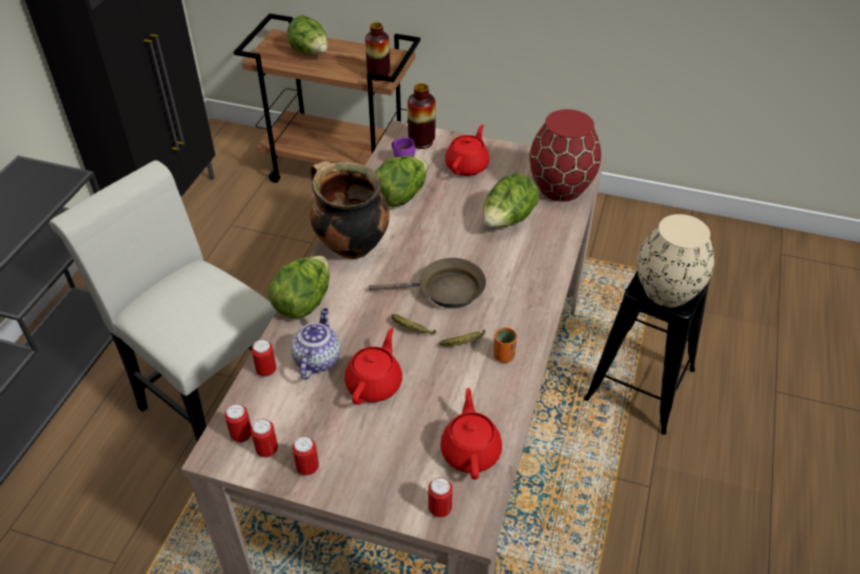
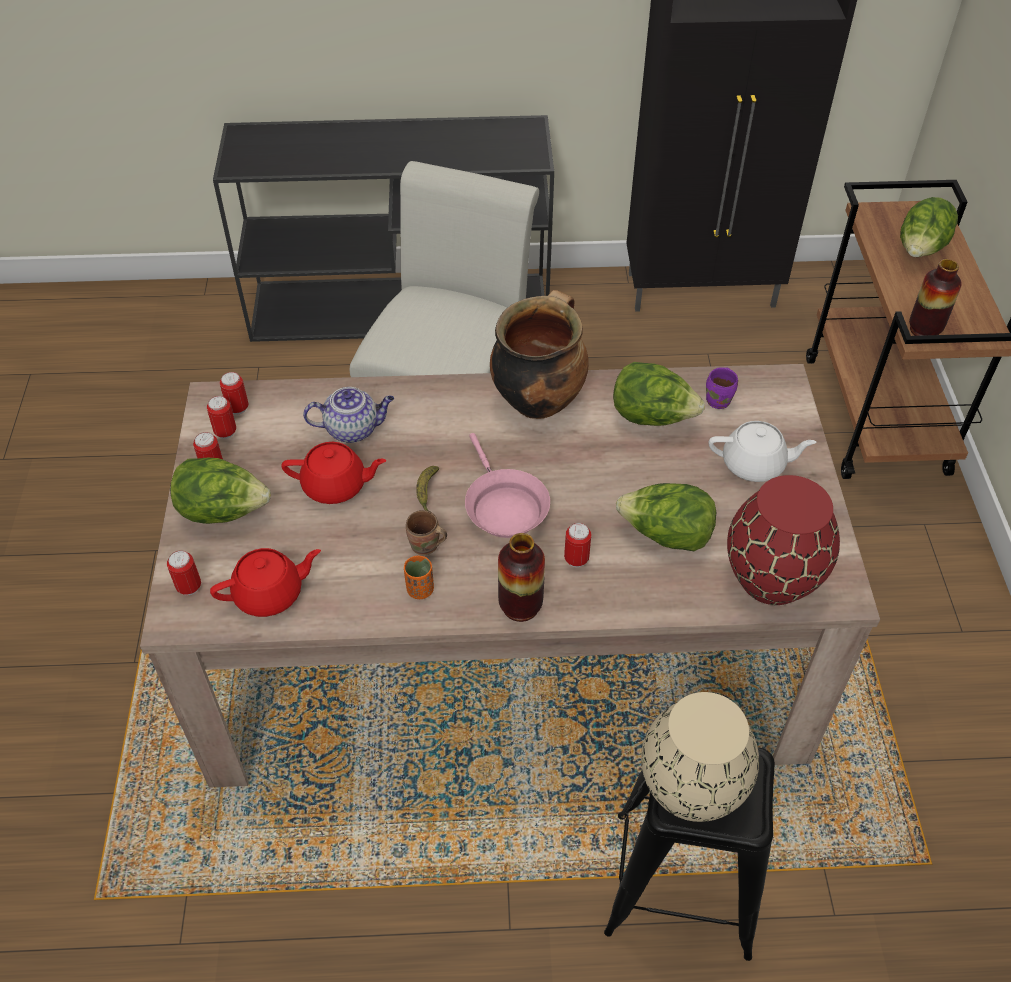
camera: 70 degrees right, 5 degrees up
(266, 371) = (323, 396): can -> can (576, 559)
(303, 302) = (430, 391): lettuce -> lettuce (223, 511)
(421, 142) = (774, 405): vase -> vase (520, 606)
(445, 291) = (503, 506): brown frying pan -> pink frying pan
(464, 343) = (425, 547): banana -> brown mug
(467, 166) = (754, 465): red teapot -> white teapot

